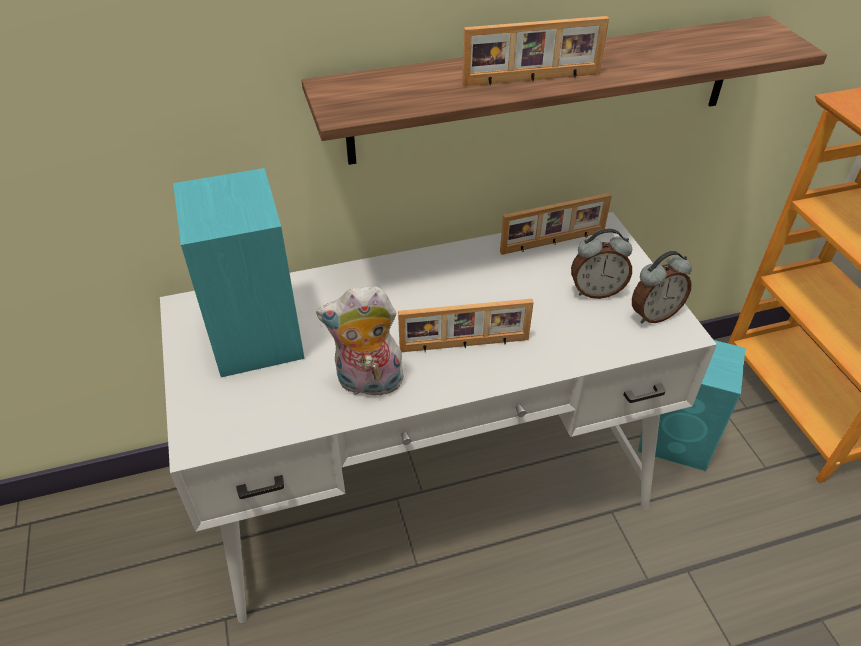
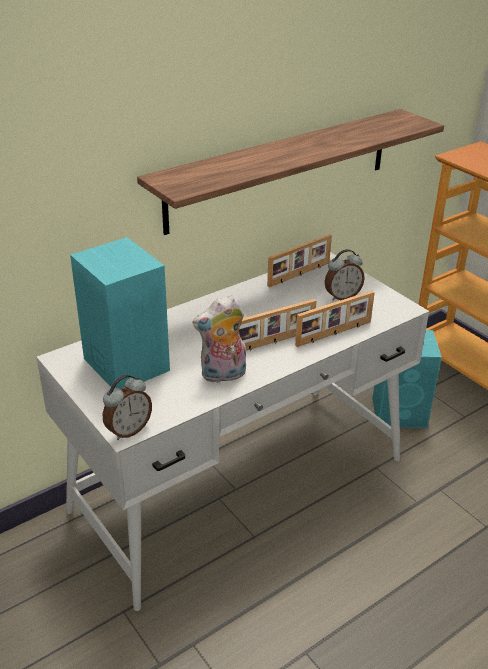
camera: 20 degrees left, 10 degrees down
(532, 80) = (285, 158): picture frame -> picture frame (334, 334)
(653, 314) = (384, 302): alarm clock -> alarm clock (128, 430)

